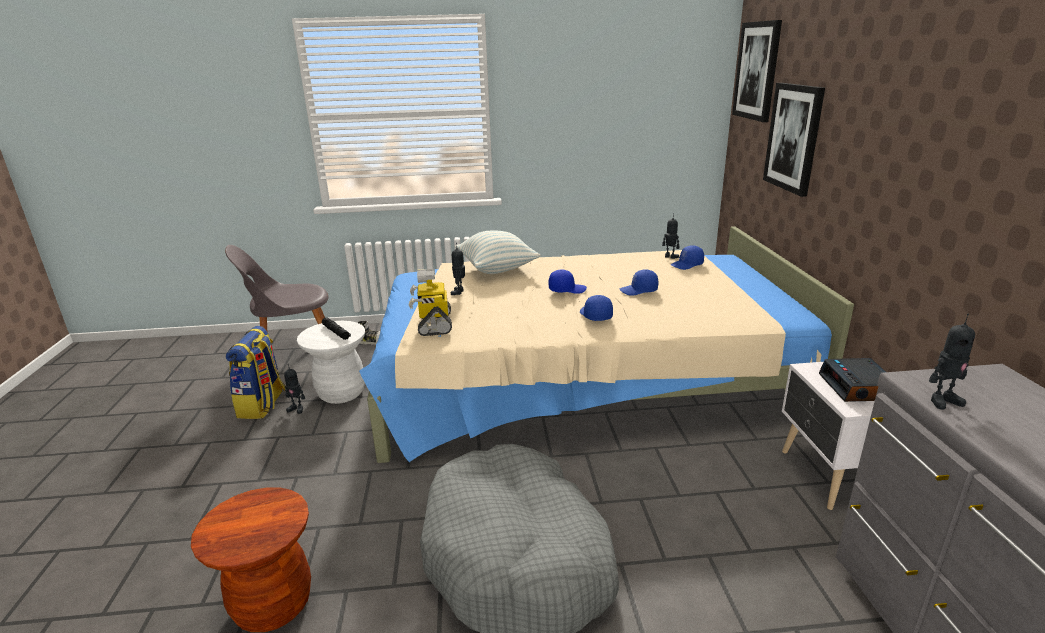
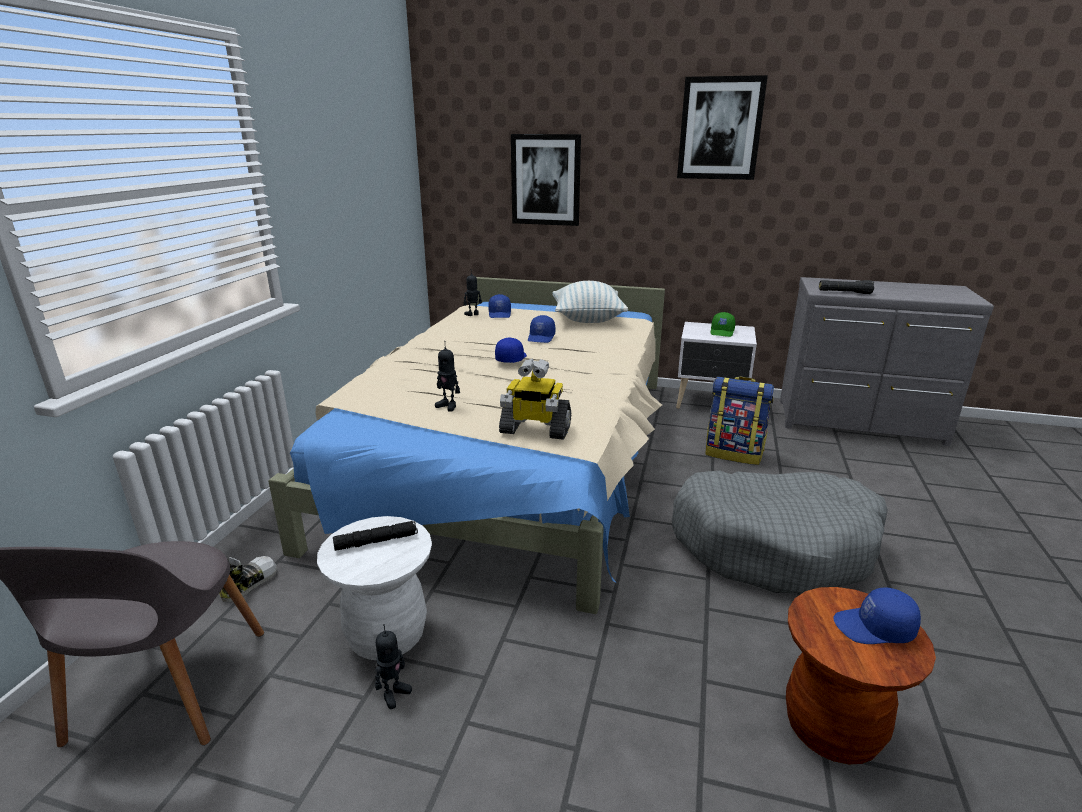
camera: 70 degrees left, 0 degrees up
(263, 405) = (340, 745): backpack -> backpack (734, 453)
(497, 269) = (400, 378): pillow -> pillow (587, 319)
(595, 315) = (584, 360): blue cap -> blue cap (874, 628)
(757, 71) = (465, 125): picture -> picture (720, 129)
(858, 387) = (722, 332): alarm clock -> green cap
(942, 401) = (844, 293): toy robot -> black flashlight

